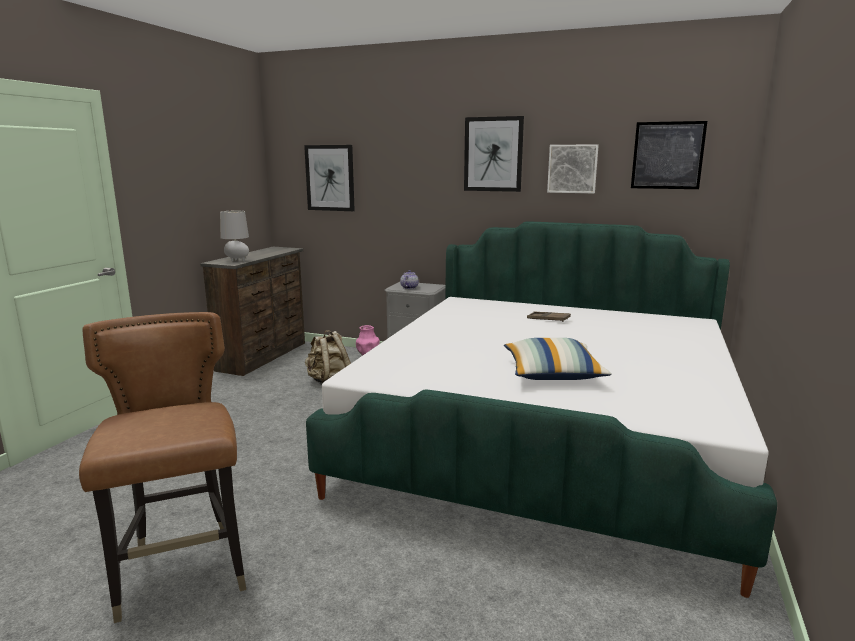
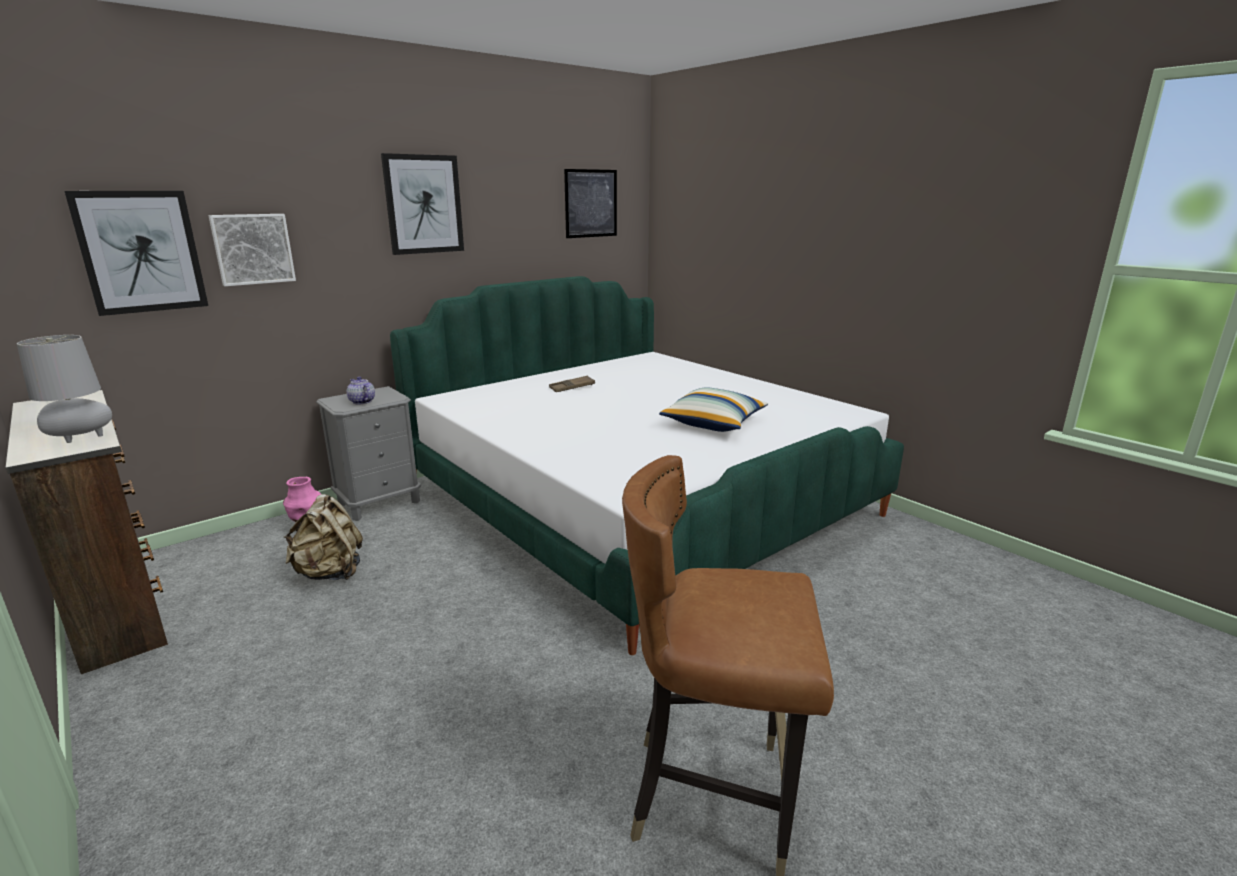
camera: 60 degrees left, 5 degrees up
(572, 169) = (513, 220): picture -> picture (253, 249)

